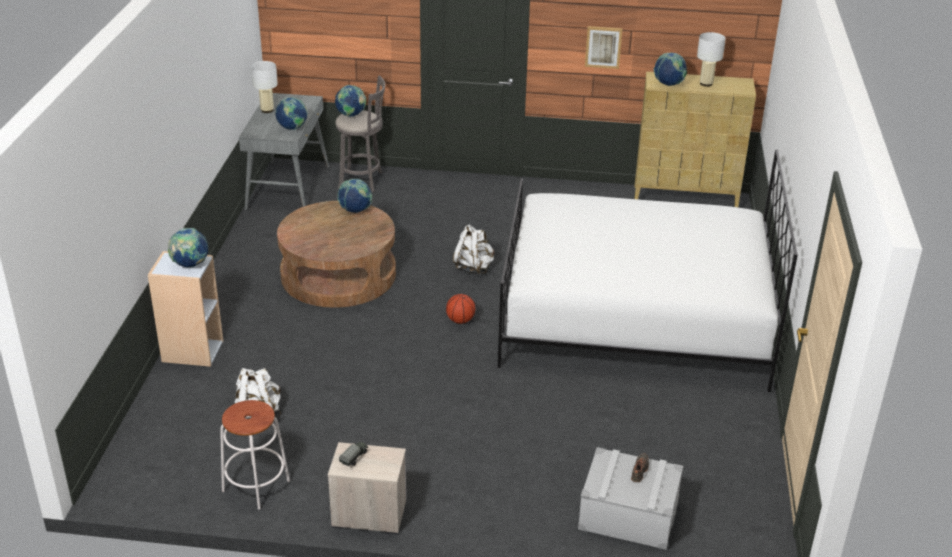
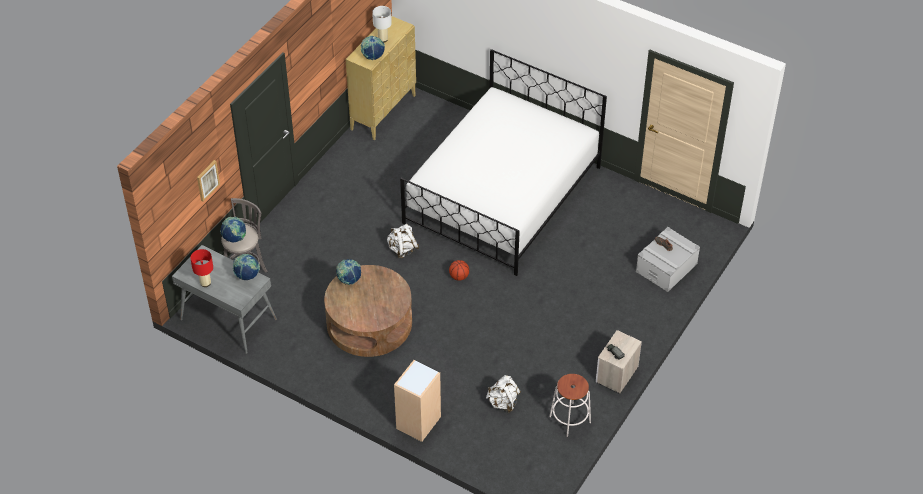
camera: 65 degrees left, 15 degrees up
(190, 265) = (420, 373): globe -> none
(267, 110) = (206, 283): white table lamp -> red table lamp
(603, 47) = (323, 65): picture -> picture (207, 180)

